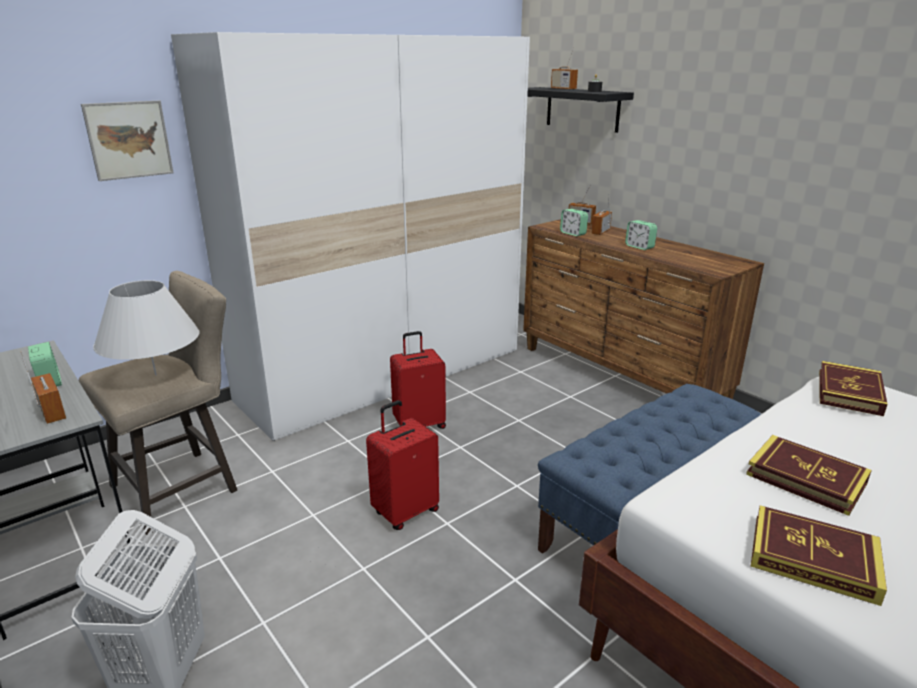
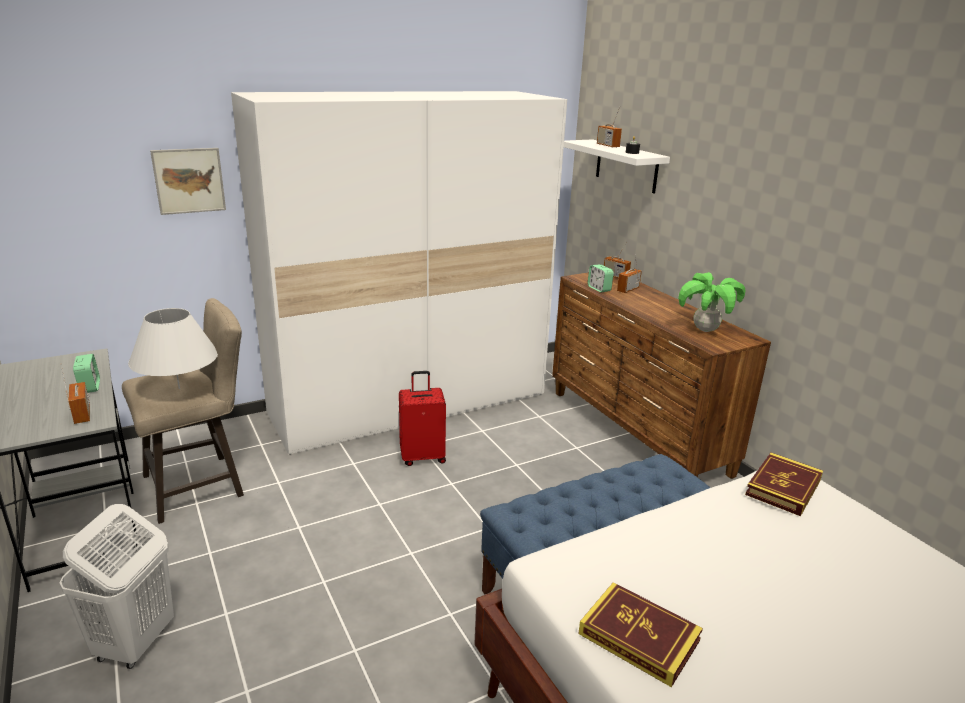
camera: 10 degrees right, 0 degrees up
(405, 511) = (378, 536): red suitcase -> none
(582, 109) = (626, 166): black shelf -> white shelf
(639, 247) = (655, 310): alarm clock -> none
(697, 259) = (705, 330): none -> potted plant
(806, 479) = (682, 565): book -> none

